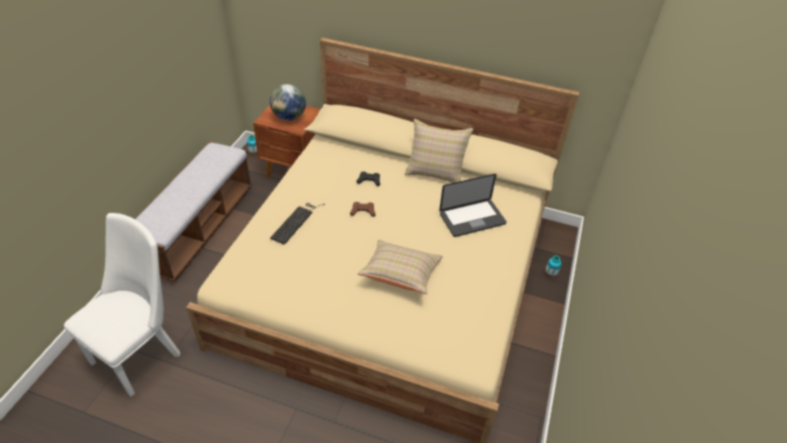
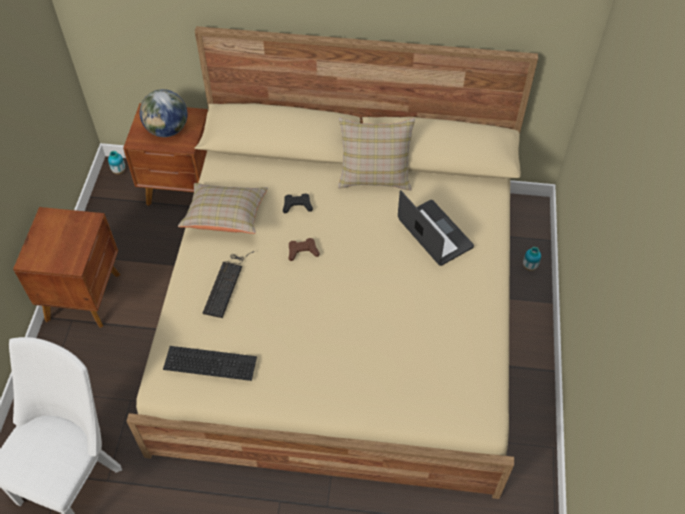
camera: 10 degrees left, 10 degrees up
(199, 228) = (85, 296): bench -> brown nightstand
(264, 273) = (211, 361): none -> keyboard
(400, 275) = (370, 327): beige pillow -> beige pillow (225, 217)
(472, 219) = (435, 233): laptop -> laptop turned 90 degrees counterclockwise

